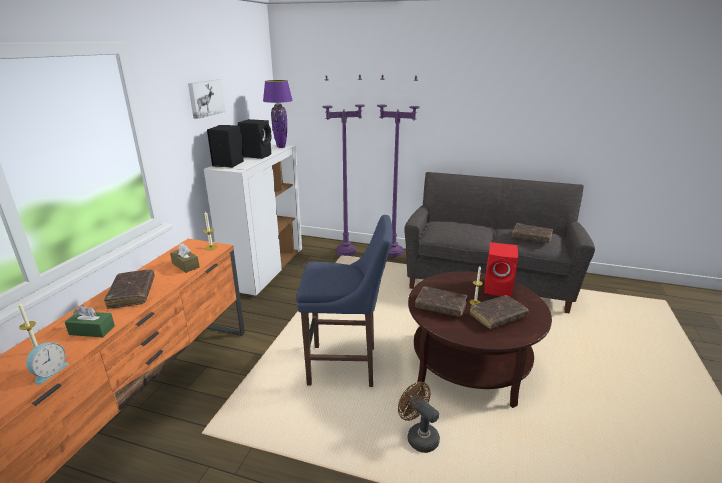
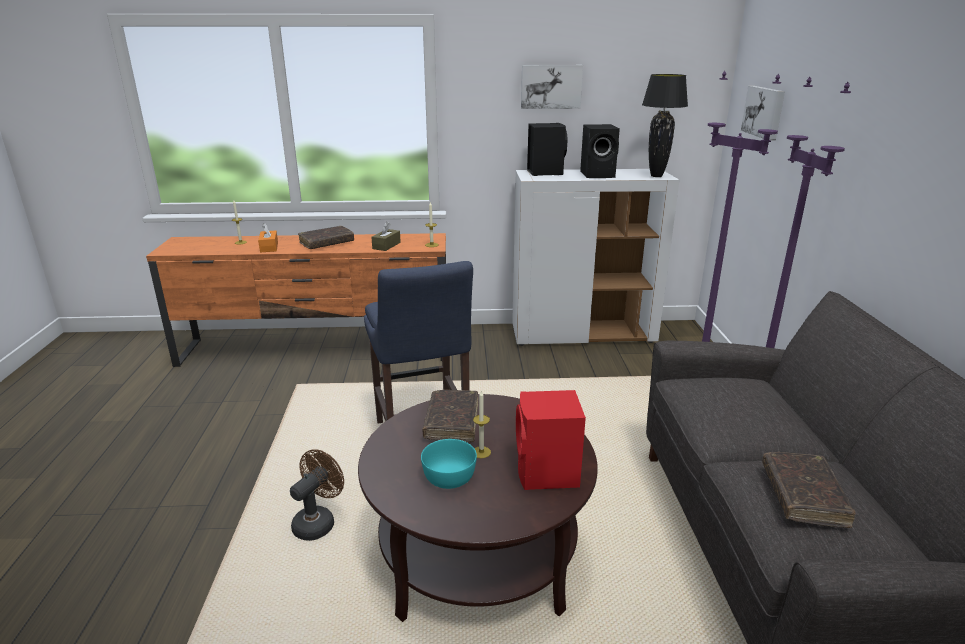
camera: 70 degrees right, 0 degrees up
(49, 372) = (217, 251): alarm clock -> none
(92, 330) = (269, 247): green tissue box -> orange tissue box
(281, 147) = (656, 176): purple table lamp -> black table lamp
(322, 97) = (764, 112): none -> picture
(497, 316) = (449, 477): brown book -> turquoise bowl

